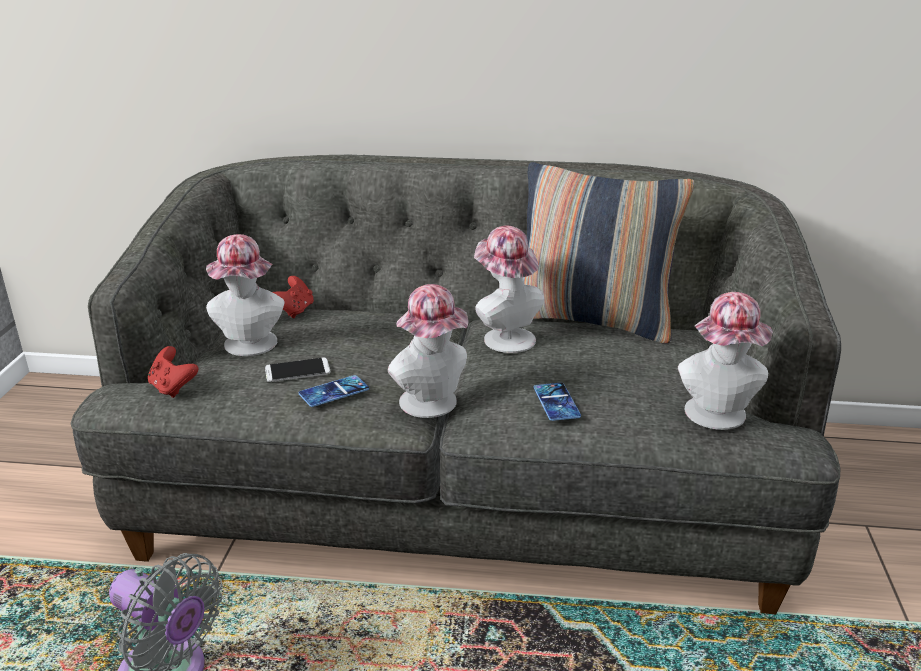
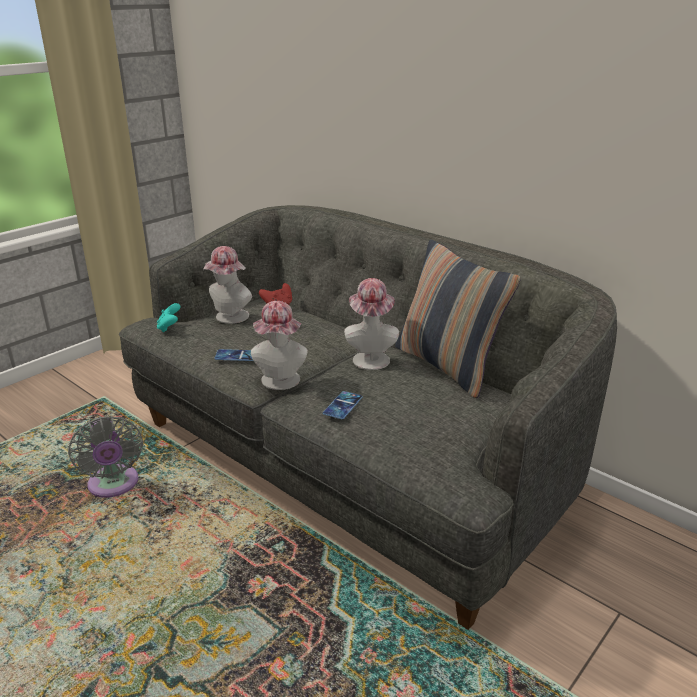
camera: 35 degrees right, 0 degrees up
(173, 388) = (169, 327): red game controller -> turquoise game controller
(297, 371) = (234, 338): phone -> none
(717, 417) = (432, 454): hat -> none

